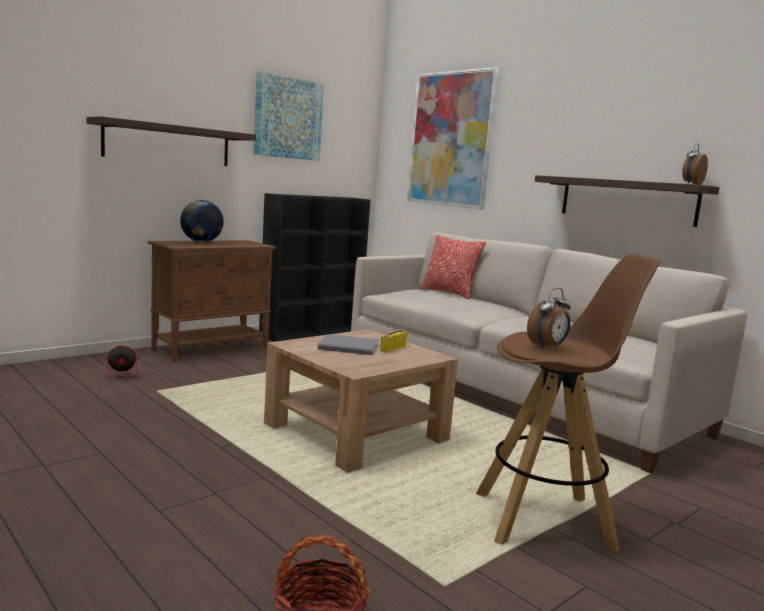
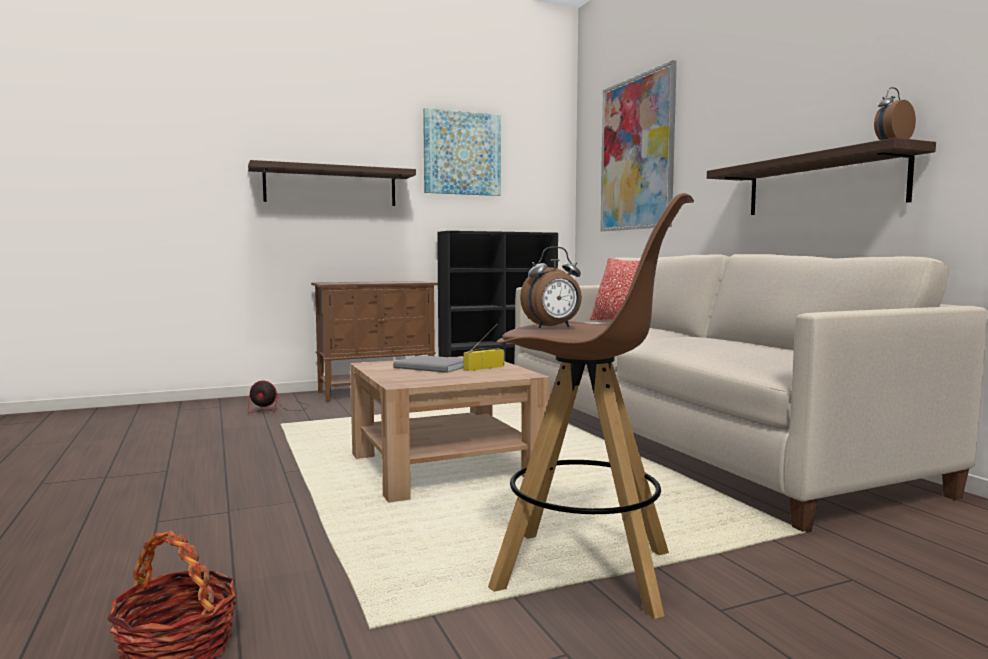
camera: 20 degrees right, 5 degrees down
(201, 242) = (364, 281): globe -> none

